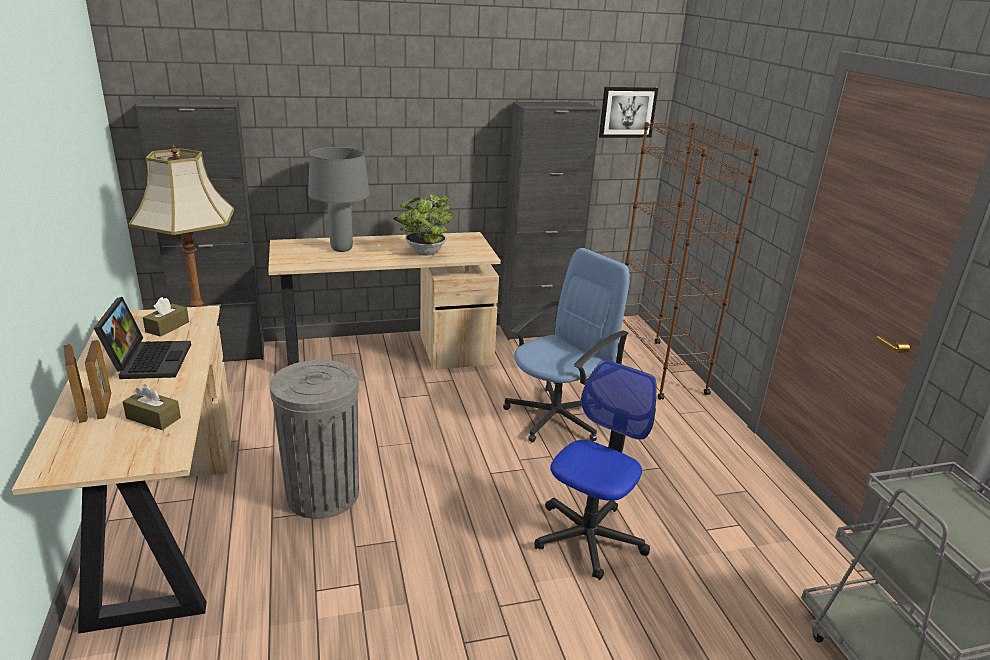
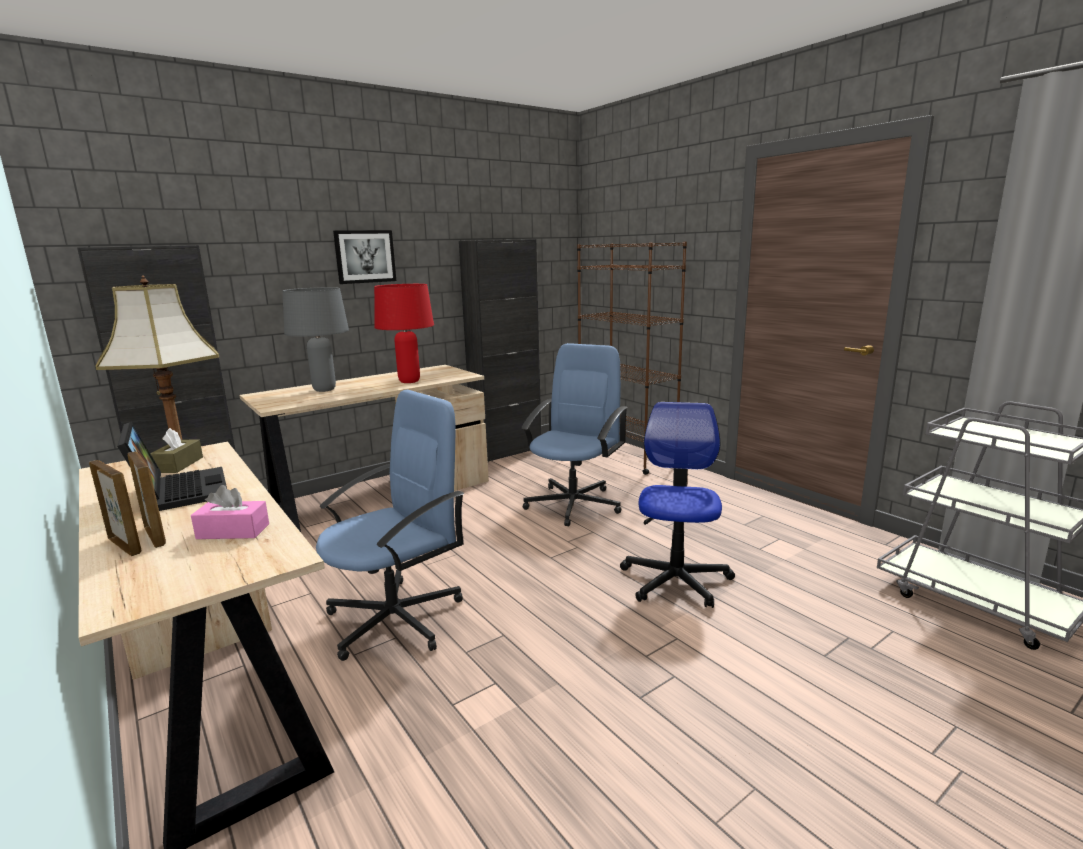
camera: 20 degrees left, 10 degrees down
(153, 418) = (233, 531): brown tissue box -> pink tissue box
(323, 494) = (397, 618): grey trash can -> blue office chair
(424, 253) = (409, 381): potted plant -> red table lamp
(627, 112) = (549, 247): picture -> picture (365, 256)

